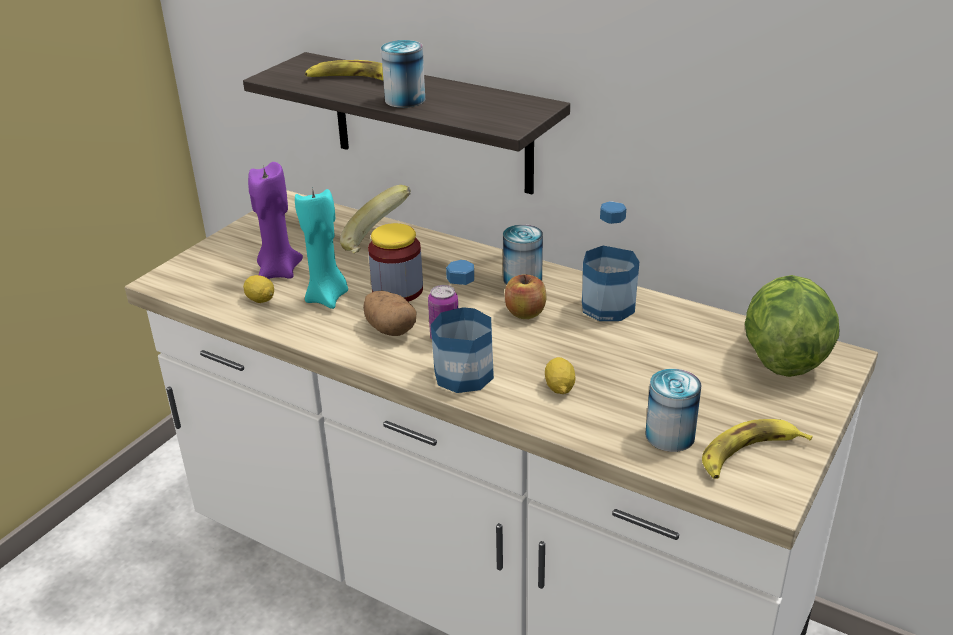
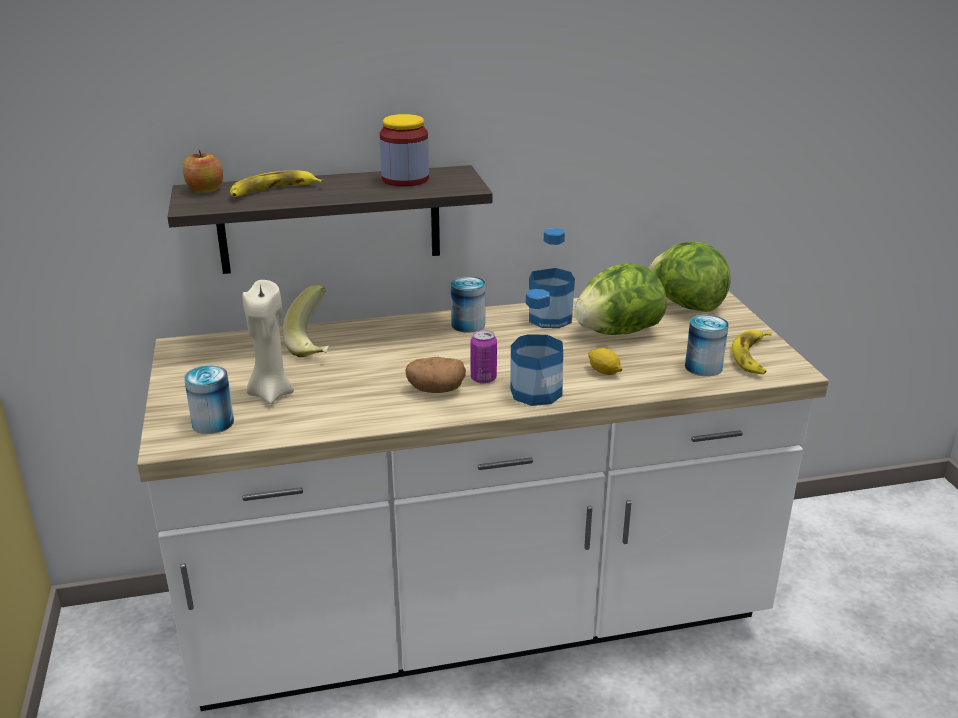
camera: 45 degrees left, 5 degrees down
(260, 299) = (294, 417): lemon -> none
(278, 272) = (271, 393): purple candle -> beige candle
(327, 298) = (348, 392): turquoise candle -> none
(397, 290) = (393, 366): jar -> jar (405, 179)
(405, 100) = (351, 192): can -> can (213, 423)
(525, 313) = (507, 342): apple -> apple (205, 190)
(649, 352) = (617, 332): none -> lettuce

